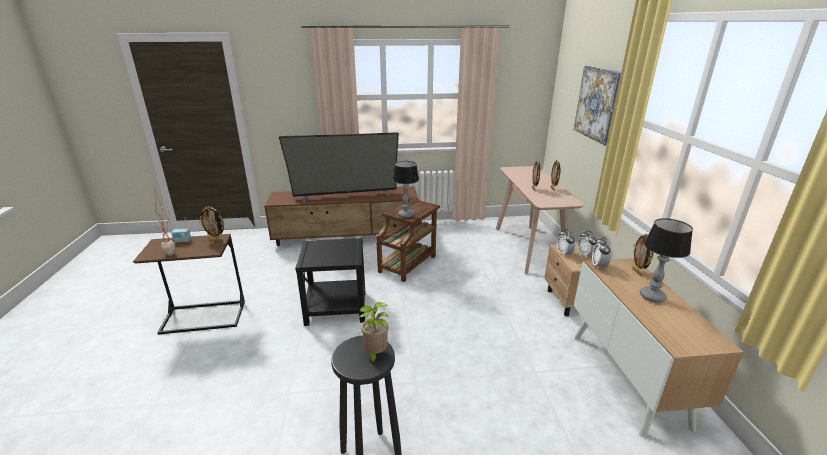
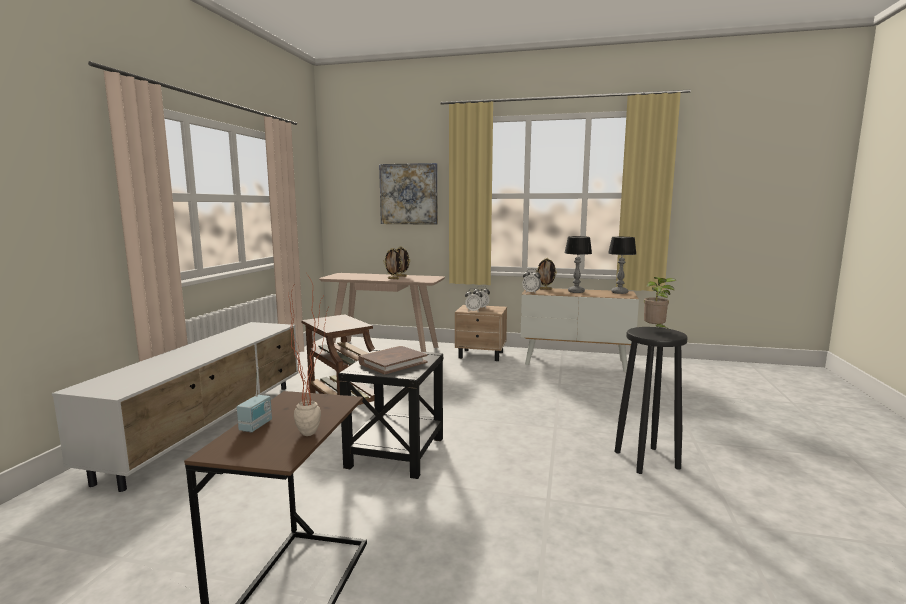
camera: 70 degrees left, 15 degrees down
(216, 240) = (300, 399): picture frame -> none
(328, 251) = (393, 363): none -> brown book
(345, 196) = (207, 350): television -> none
(347, 238) = (210, 426): brown tv stand -> white tv stand
(405, 215) = (348, 325): table lamp -> table lamp (619, 292)

